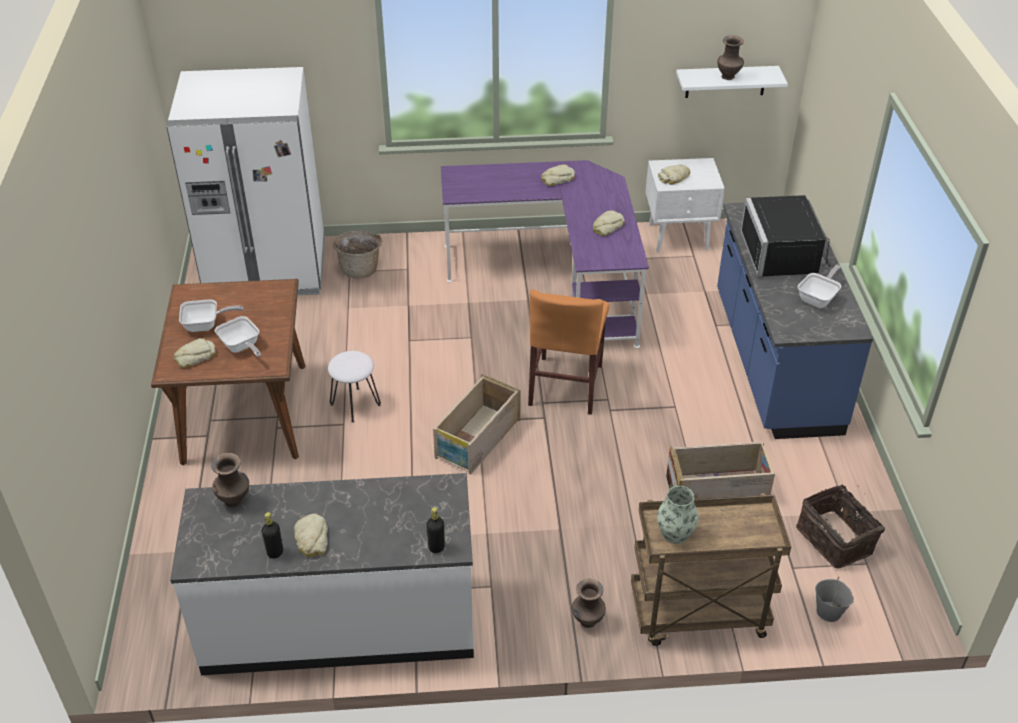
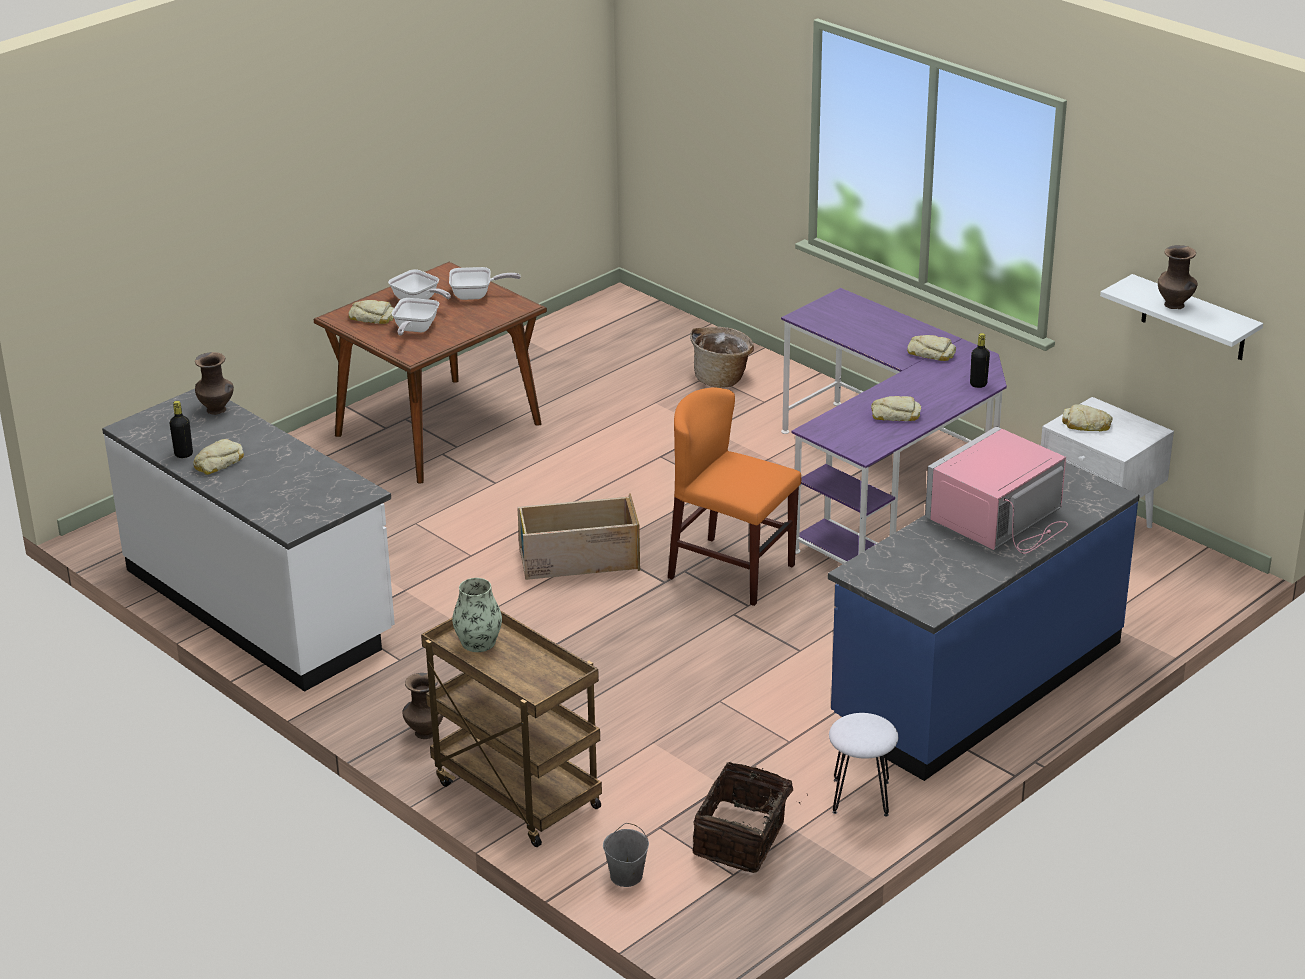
camera: 50 degrees right, 10 degrees down
(266, 269) = (641, 335): white fridge -> none
(355, 405) = (529, 475): white stool -> white stool (860, 797)
(436, 547) = (281, 520): black bottle -> black bottle (978, 384)
(566, 385) = (732, 571): orange chair -> orange chair turned 60 degrees clockwise
(717, 490) = (709, 732): crate -> none
(785, 254) = (1000, 519): black microwave -> pink microwave
(819, 298) = (952, 569): frying pan -> frying pan (476, 295)

